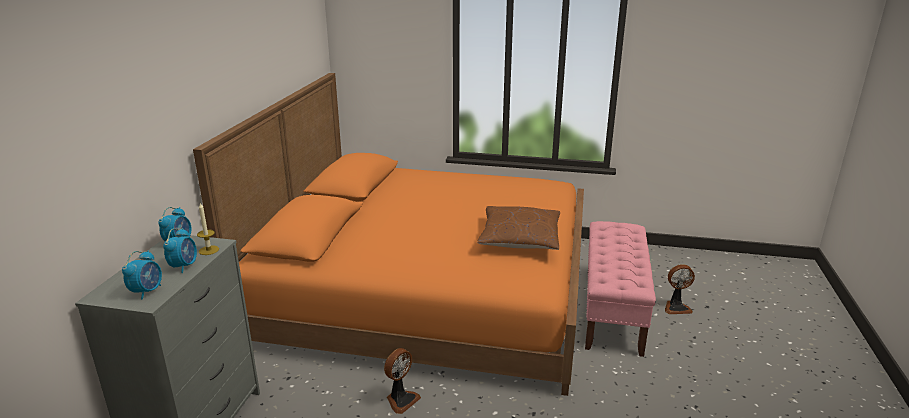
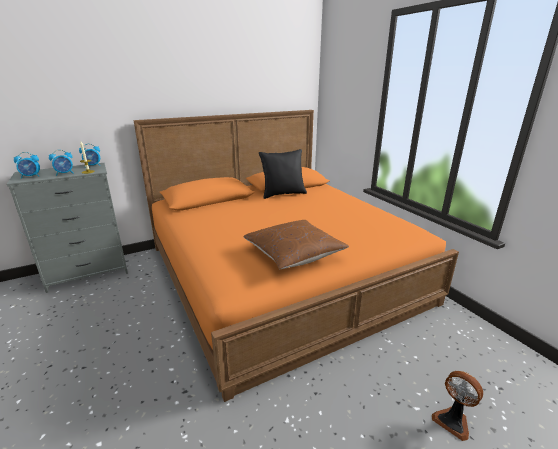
camera: 50 degrees right, 0 degrees up
(381, 194) = (283, 194): none -> black pillow
(401, 400) = (155, 320): fan -> none
(612, 309) = (379, 372): pink bench -> none

